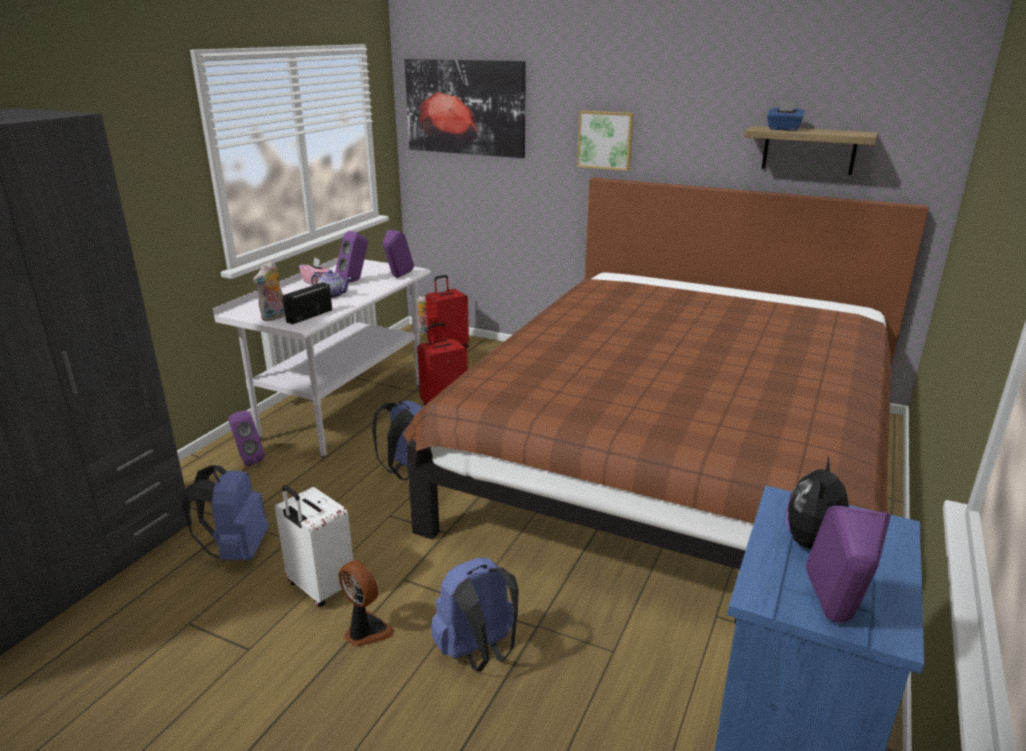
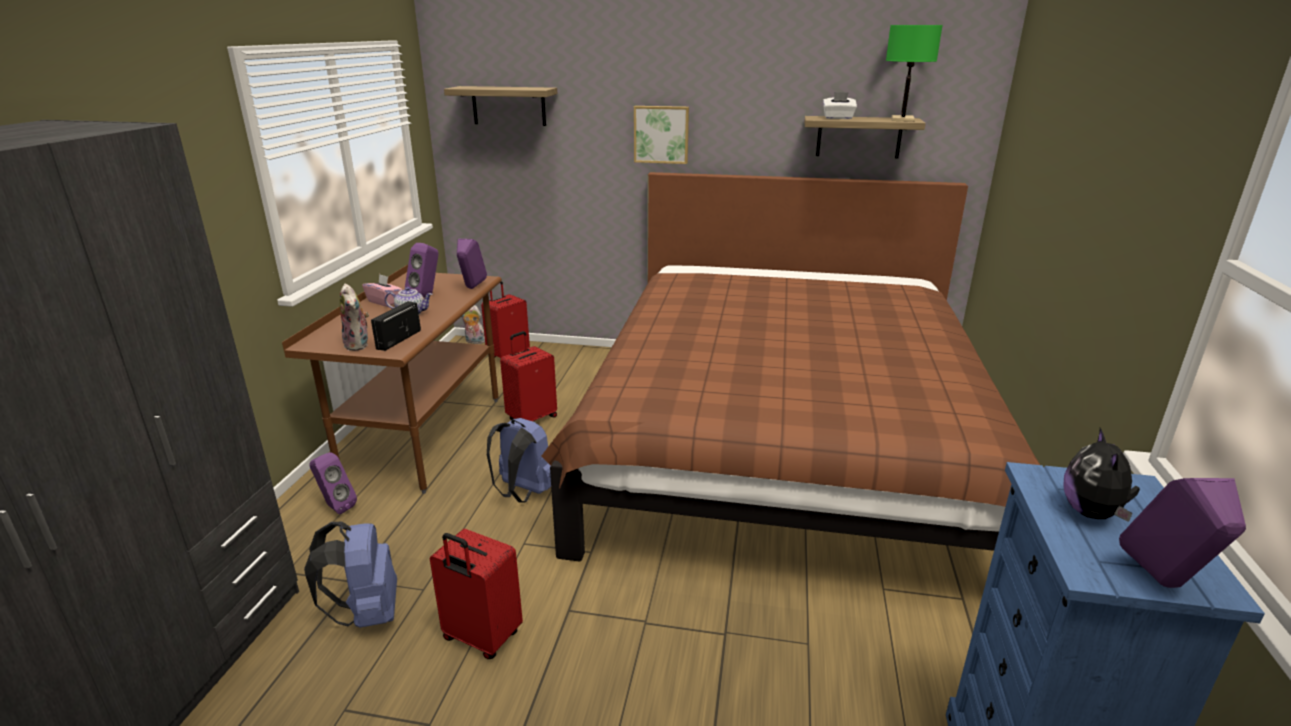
camera: 15 degrees left, 0 degrees up
(275, 317) = (359, 345): plush toy -> plush toy turned 45 degrees counterclockwise
(319, 588) = (481, 638): white suitcase -> red suitcase
(344, 412) = (425, 438): white desk -> brown desk
(365, 632) = (552, 676): fan -> none
(465, 107) = (508, 106): picture -> shelf
(478, 653) = (680, 673): blue backpack -> none
(783, 129) = (838, 118): blue tissue box -> white tissue box
(854, 133) = (902, 119): none -> green table lamp

